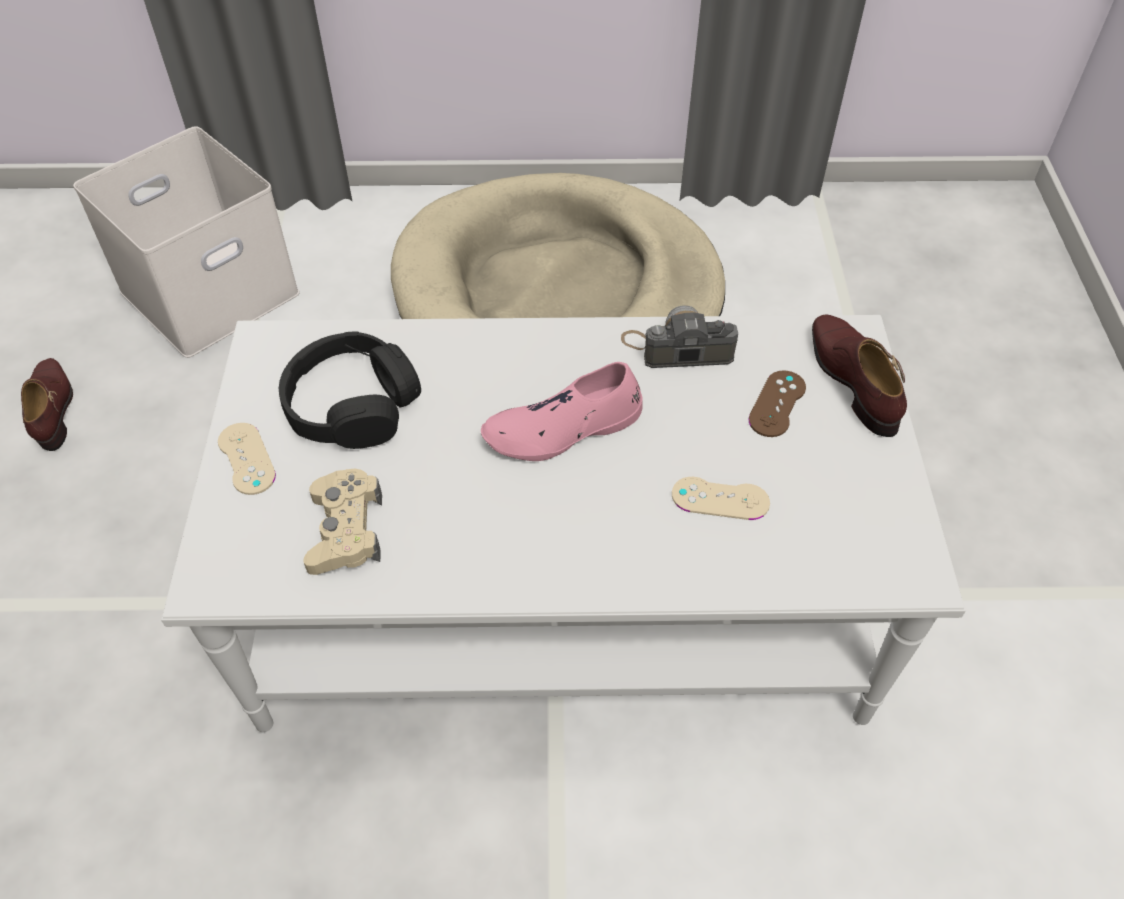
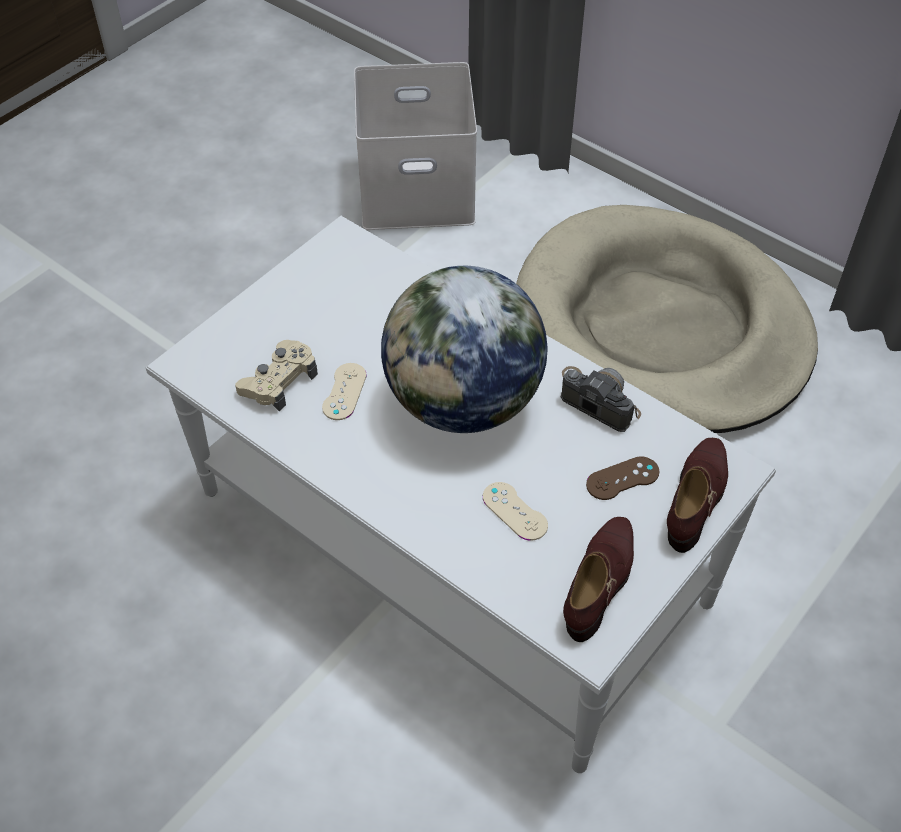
camera: 40 degrees right, 0 degrees up
(53, 408) = (259, 216): brown shoe -> brown shoe (600, 582)
(246, 458) = (266, 304): beige game controller -> beige game controller (344, 391)
(352, 405) = (354, 309): black headphones -> none
(563, 428) = (463, 403): pink shoe -> globe

